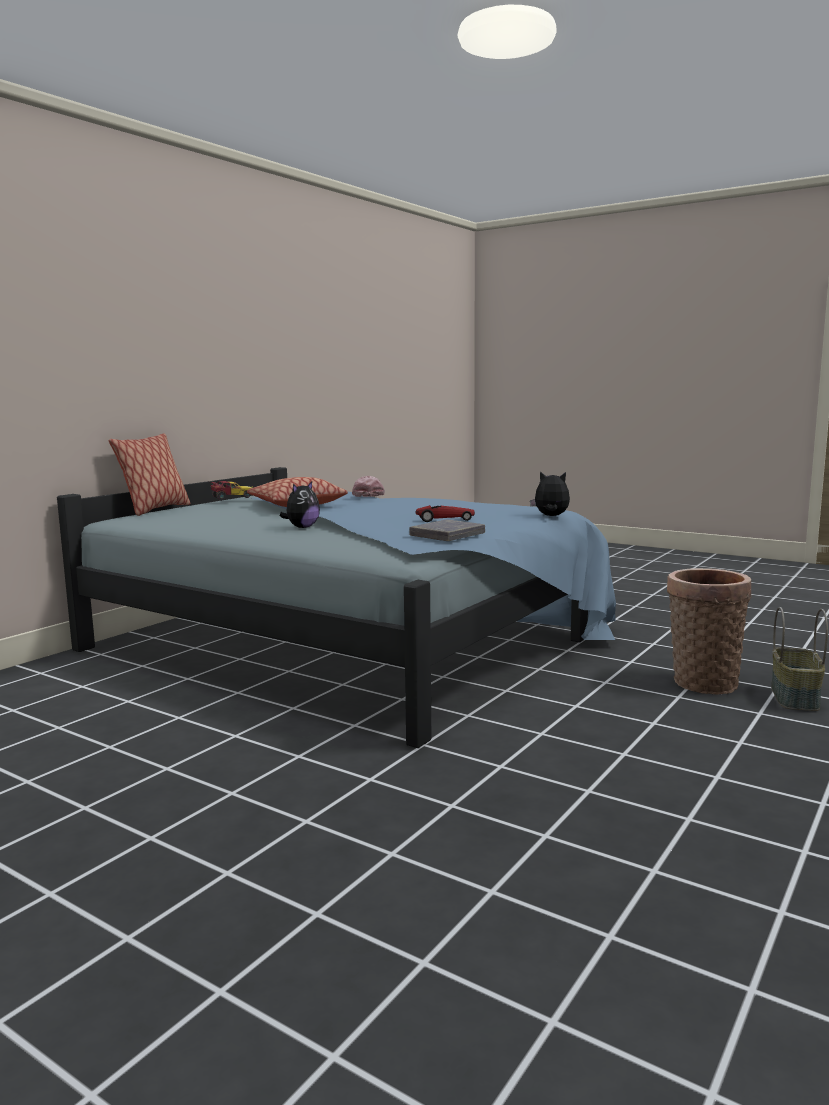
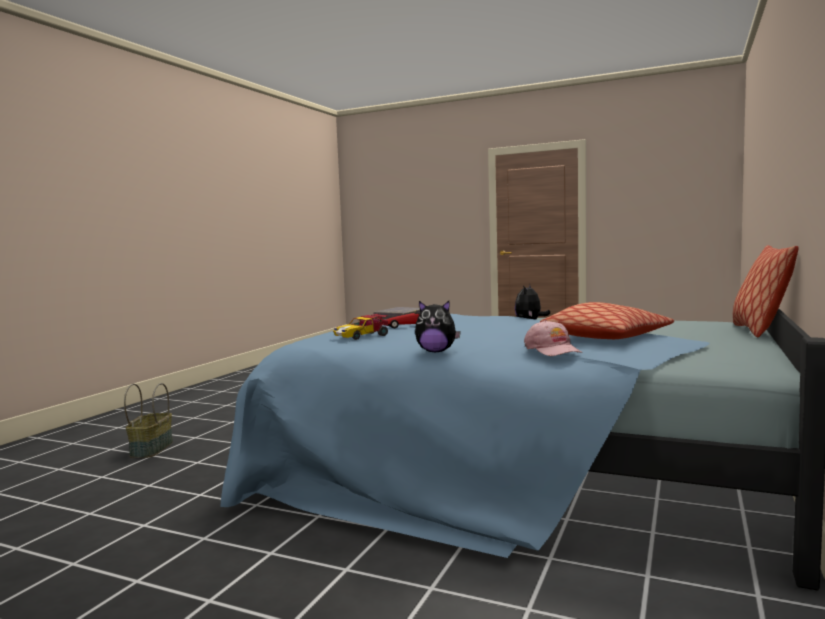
camera: 170 degrees right, 5 degrees down
(232, 497) = (728, 339): toy car -> toy car (363, 336)
(551, 516) = (312, 336): plush toy -> plush toy (436, 351)
(702, 681) = (204, 455): basket -> none

